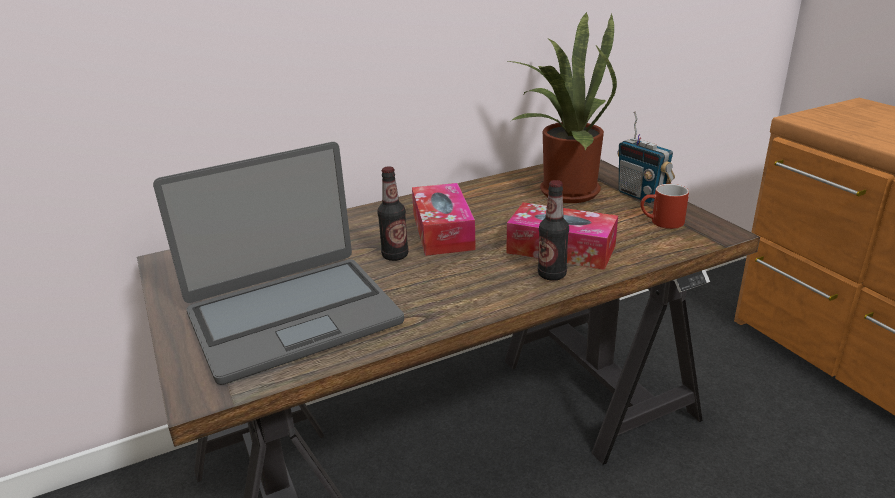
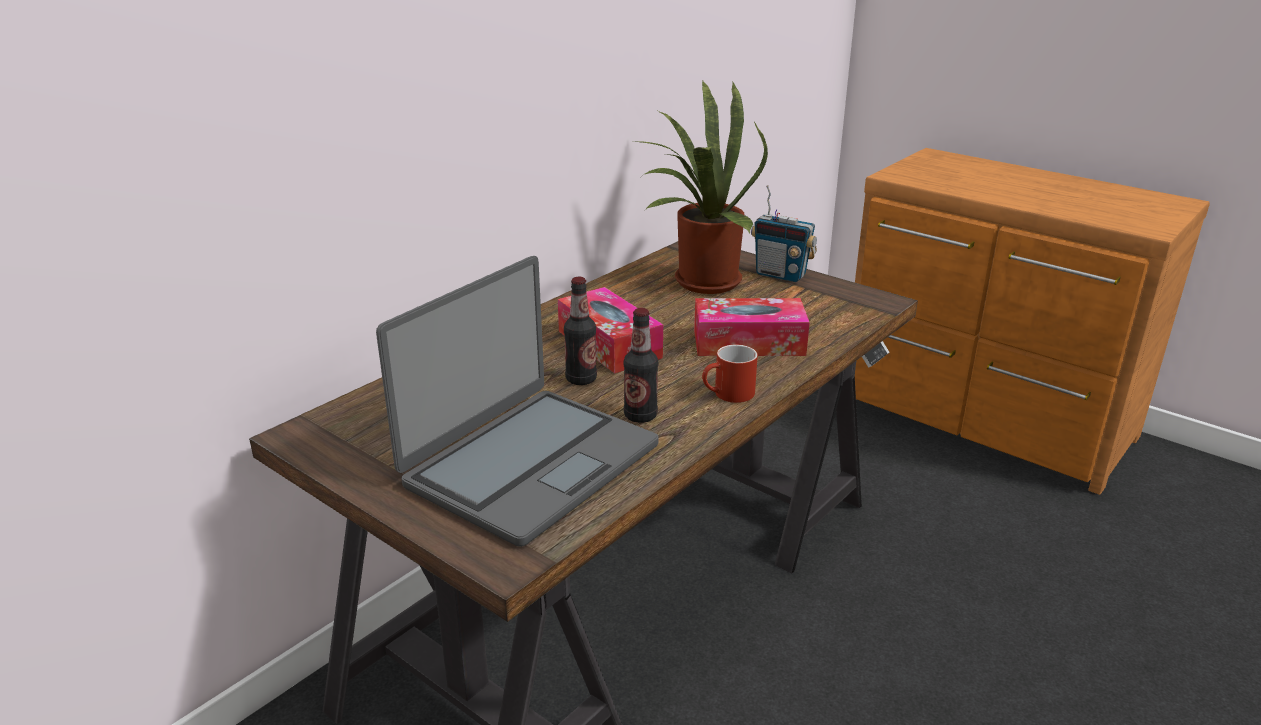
camera: 25 degrees left, 0 degrees up
(552, 275) = (761, 369): bottle -> bottle (640, 416)
(661, 223) = (822, 300): red mug -> red mug (728, 395)

